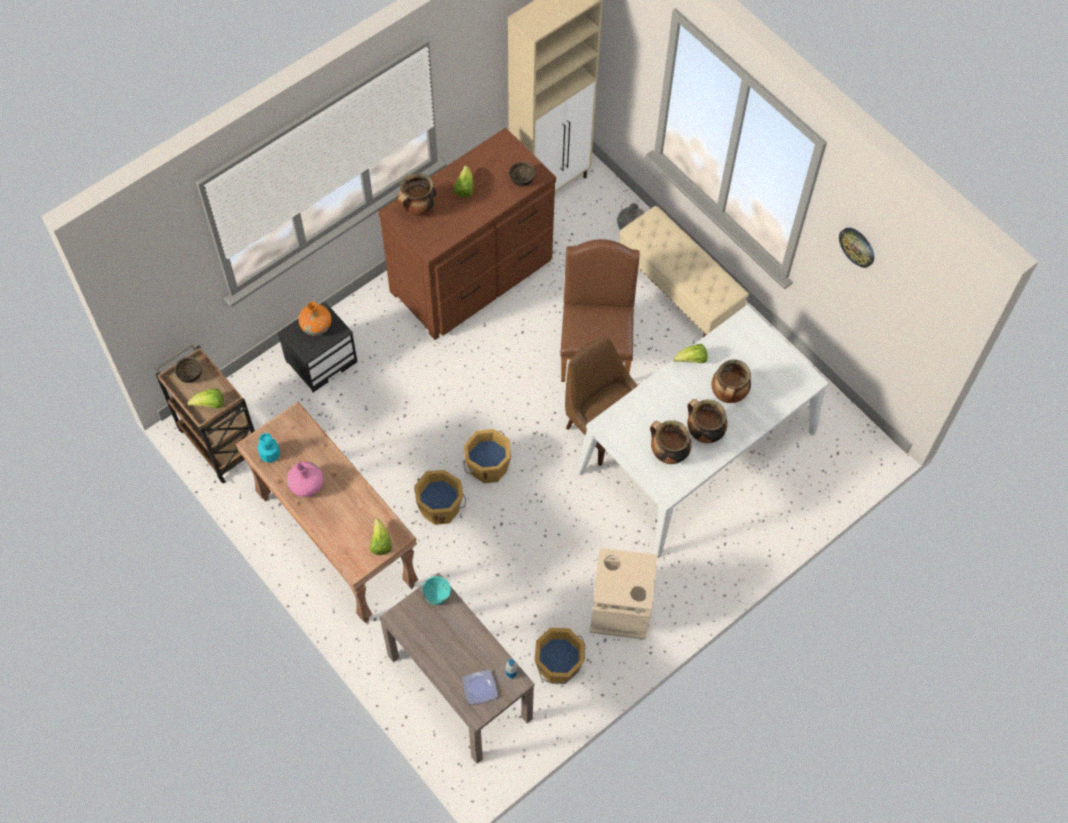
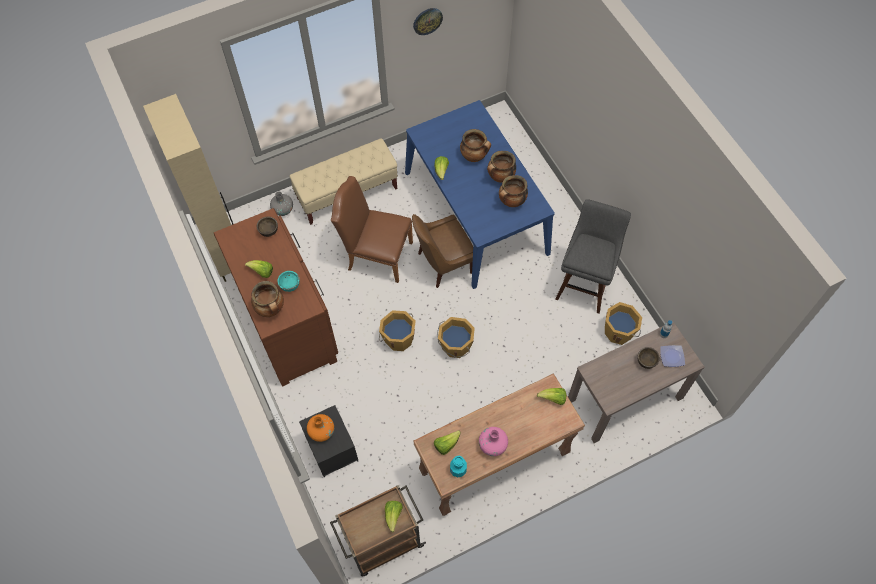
camera: 75 degrees left, 0 degrees up
(190, 375) = (359, 528): brown bowl -> brown bowl (646, 361)
(298, 436) = (446, 444): none -> lettuce
(436, 595) = (595, 372): turquoise bowl -> turquoise bowl (290, 285)
(440, 507) = (481, 384): orange bucket -> orange bucket (398, 338)
(620, 610) = (584, 284): beige trash can -> grey stool
(697, 451) = (475, 212): white dining table -> blue dining table

